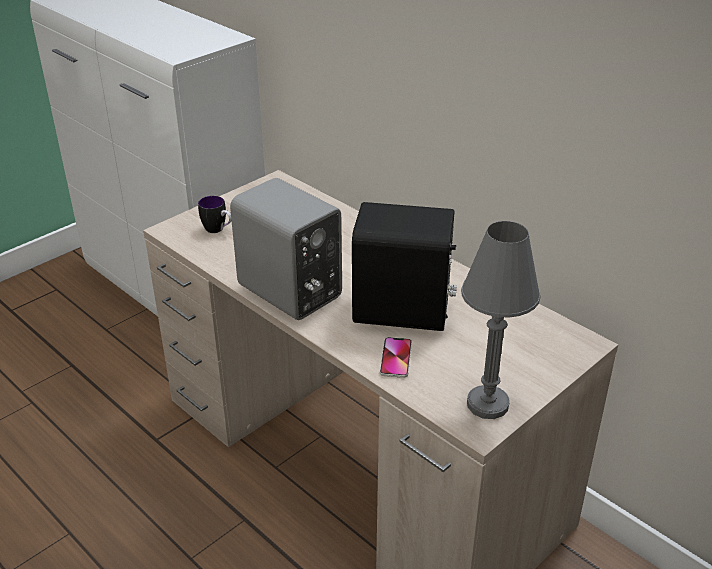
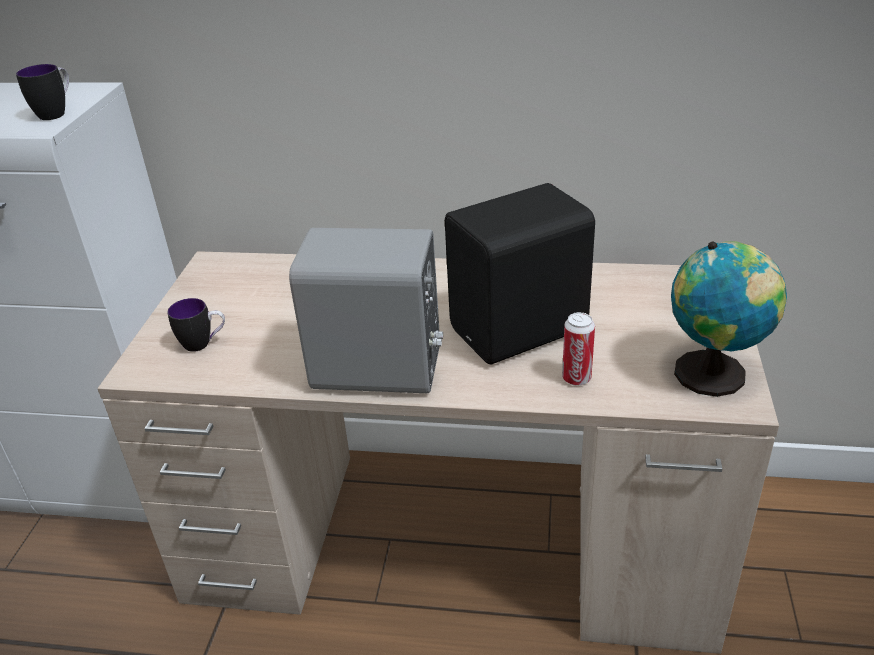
camera: 35 degrees left, 0 degrees up
(196, 48) = (57, 113): none -> mug
(396, 358) = (576, 378): phone -> can
(487, 404) = (715, 375): grey table lamp -> globe

